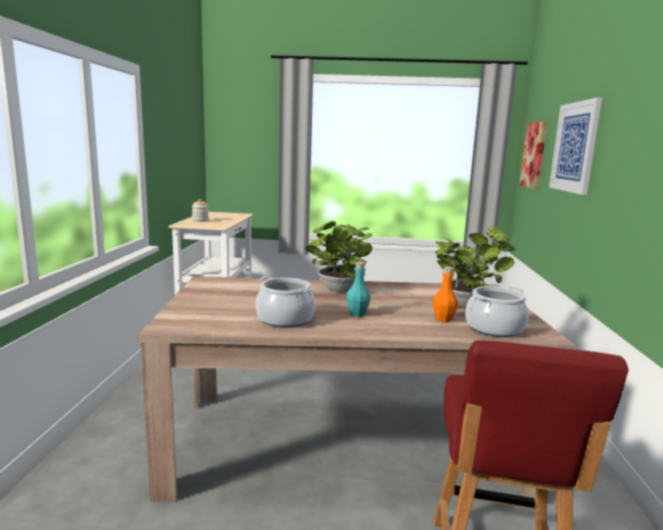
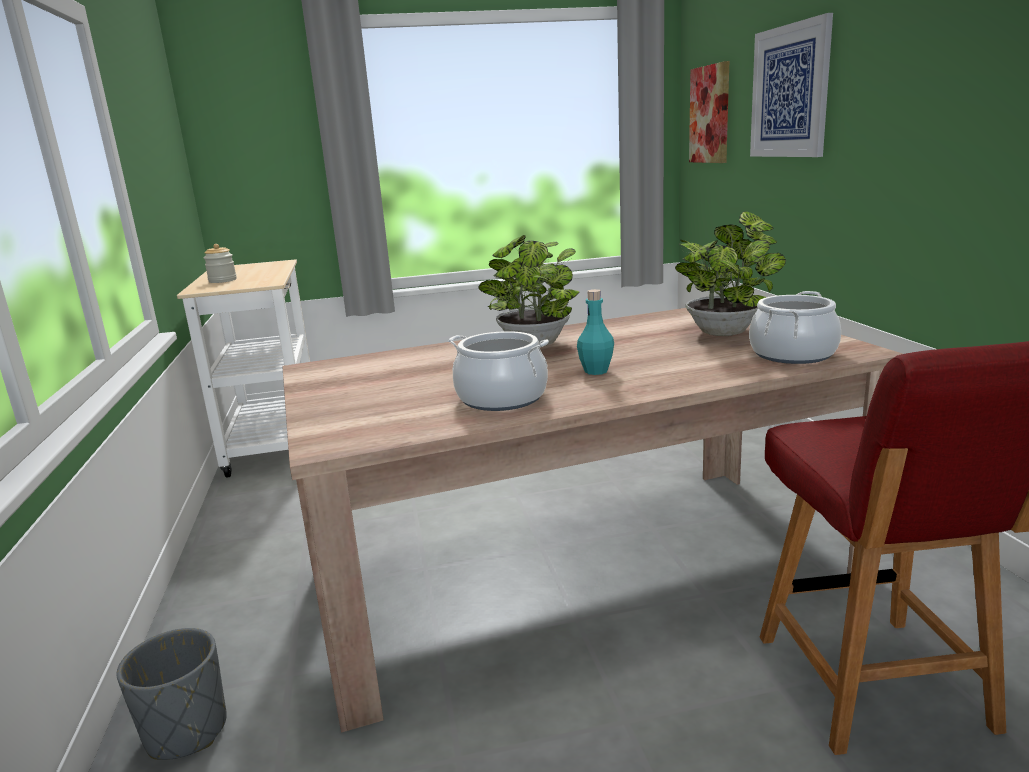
camera: 15 degrees left, 5 degrees up
(76, 474) = (186, 731): none -> grey planter
(443, 319) = (717, 356): orange bottle -> none

